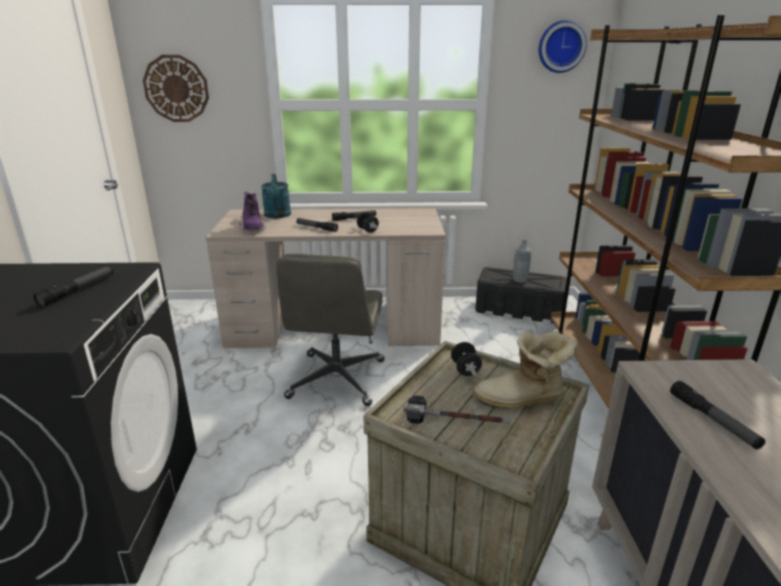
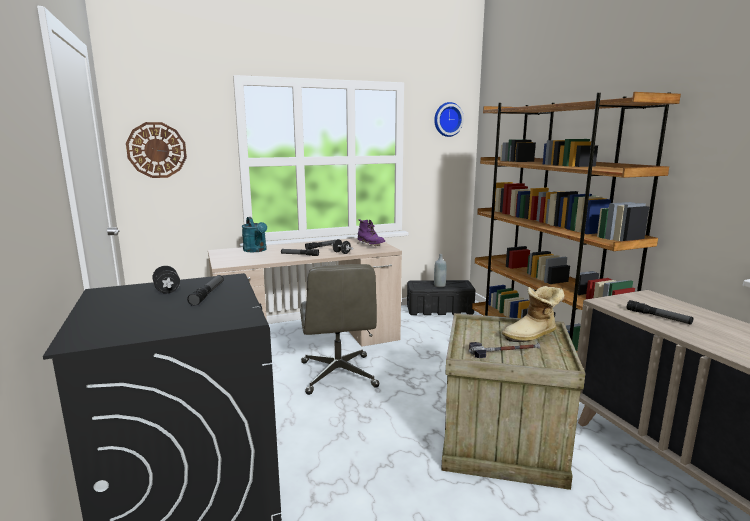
camera: 20 degrees left, 10 degrees down
(253, 229) = (248, 260): purple boot -> purple boot (370, 245)
(465, 369) = (482, 326): black dumbbell -> black dumbbell (167, 290)

